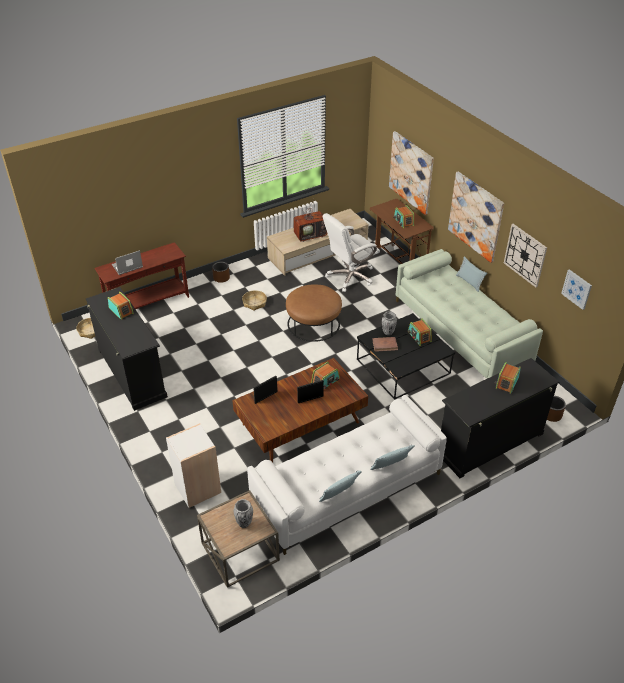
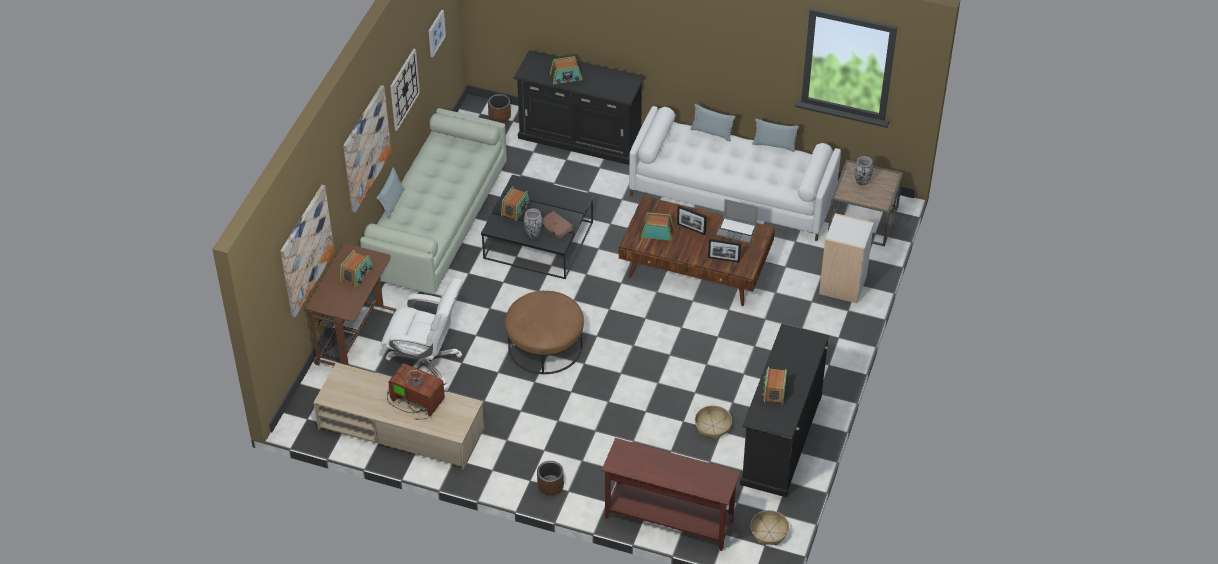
camera: 130 degrees left, 5 degrees up
(127, 267) = (692, 474): laptop -> laptop (737, 230)
(254, 303) = (564, 420): basket -> basket (713, 426)

